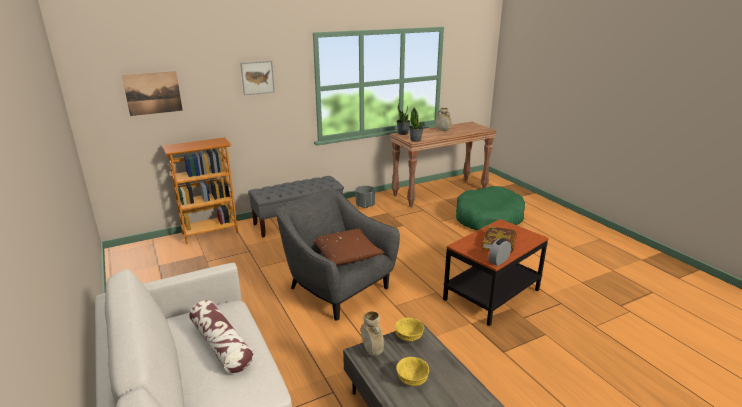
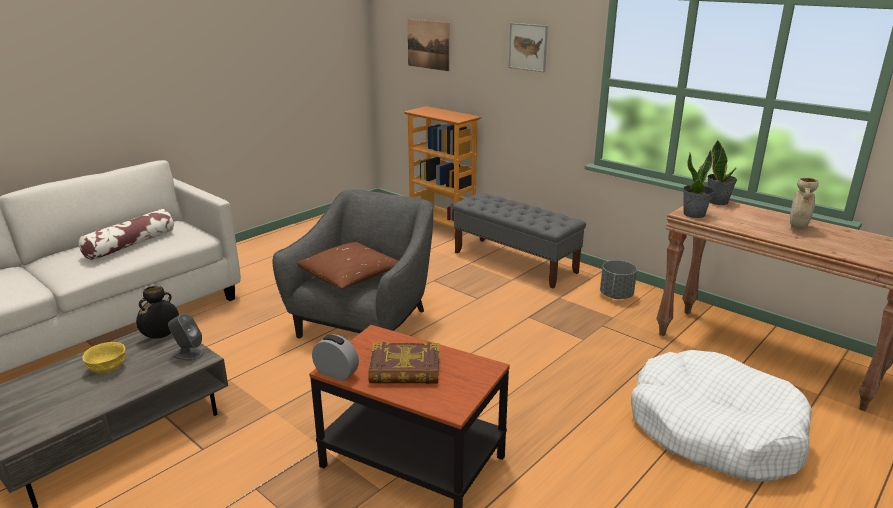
camera: 70 degrees right, 0 degrees up
(372, 351) = (161, 336): beige vase -> black vase
(408, 337) = (188, 354): yellow bowl -> grey speaker
(488, 218) = (714, 430): green dog bed -> white dog bed

